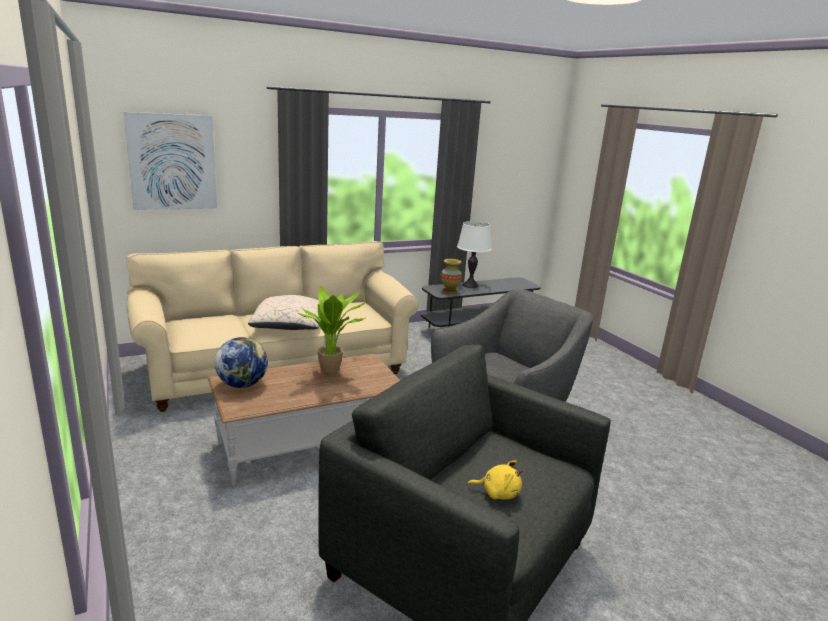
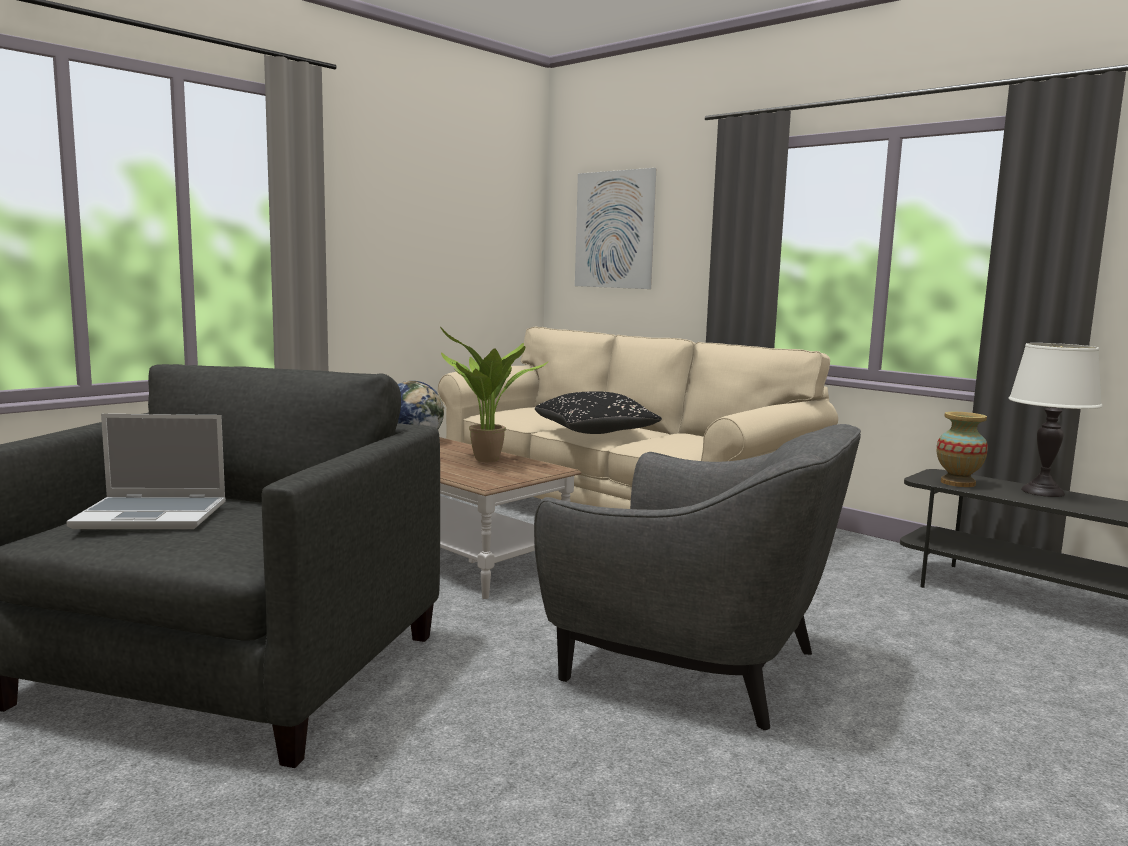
camera: 70 degrees right, 10 degrees down
(290, 326) = (595, 433): beige pillow -> black pillow
(498, 492) = (154, 515): yellow plush toy -> laptop

